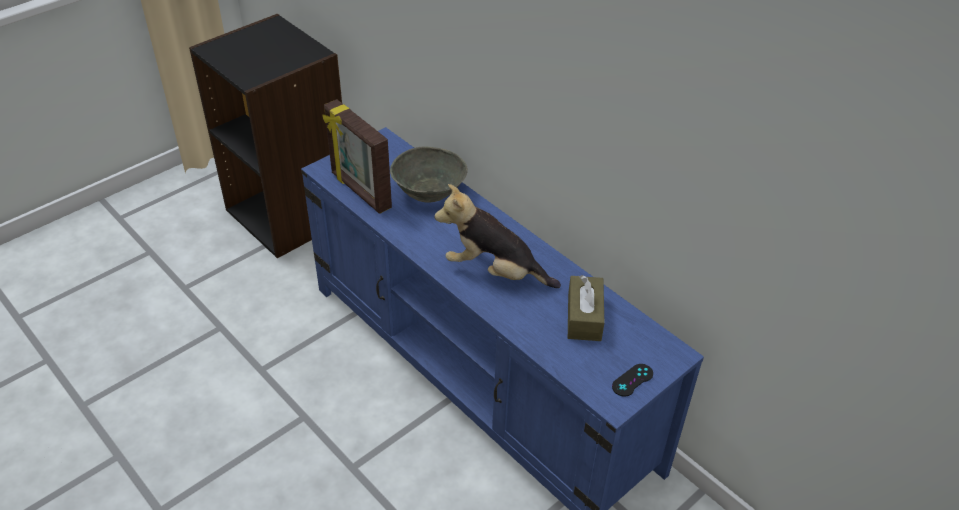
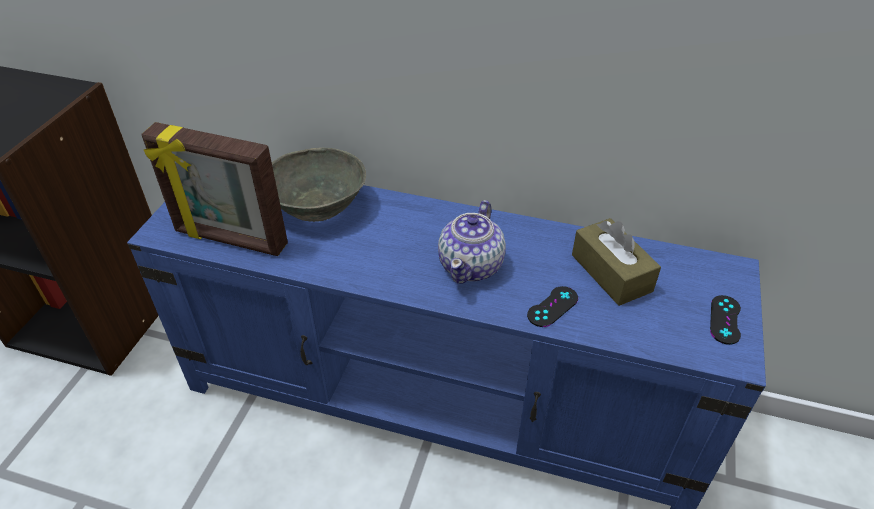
camera: 30 degrees left, 0 degrees up
(494, 271) = (472, 265): plush toy -> teapot
(523, 319) = (552, 307): none -> black game controller

